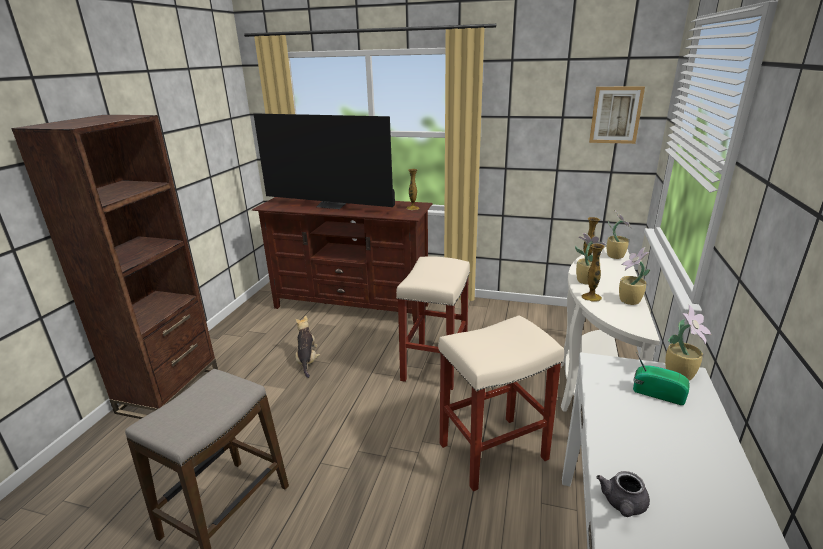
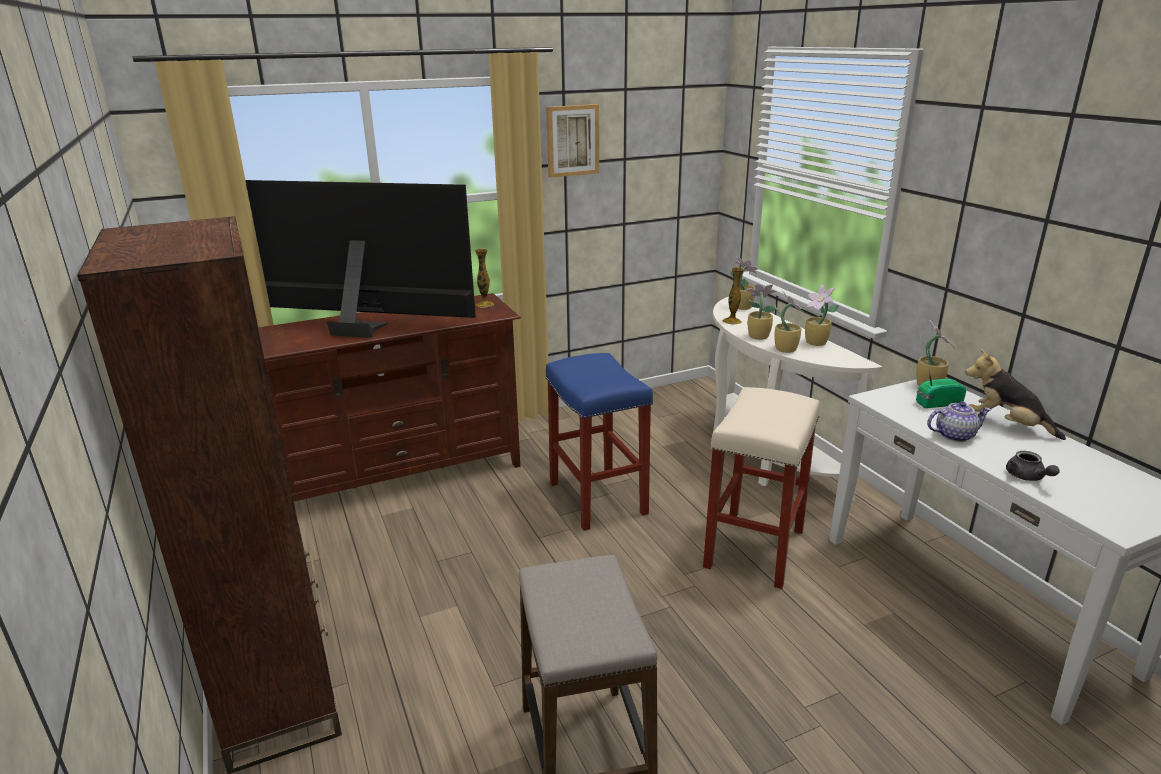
camera: 40 degrees left, 0 degrees up
(307, 360) = (437, 562): plush toy -> plush toy (1006, 425)
(332, 205) = (363, 326): television -> television turned 150 degrees counterclockwise
(435, 365) = (598, 499): beige stool -> blue stool
(591, 297) = (785, 349): vase -> potted plant
(615, 115) = (678, 151): picture -> picture (572, 140)
(618, 428) = (955, 435): none -> teapot

